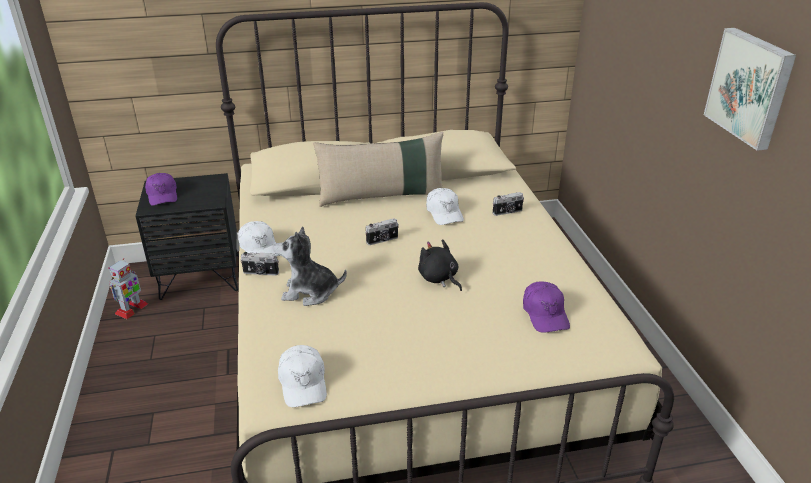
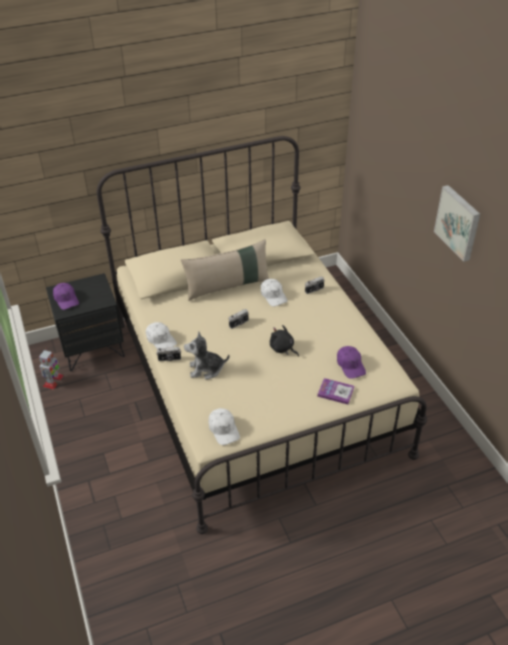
camera: 10 degrees left, 10 degrees up
(512, 349) = (335, 392): none -> book

